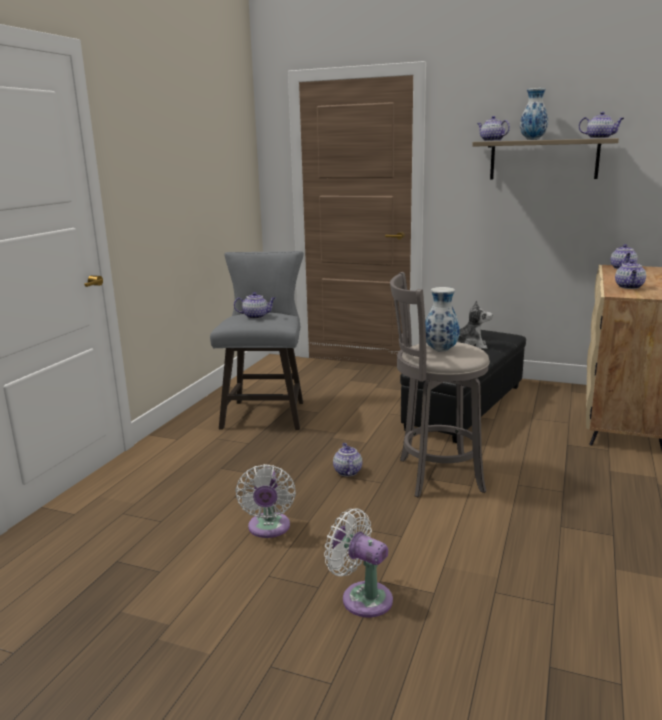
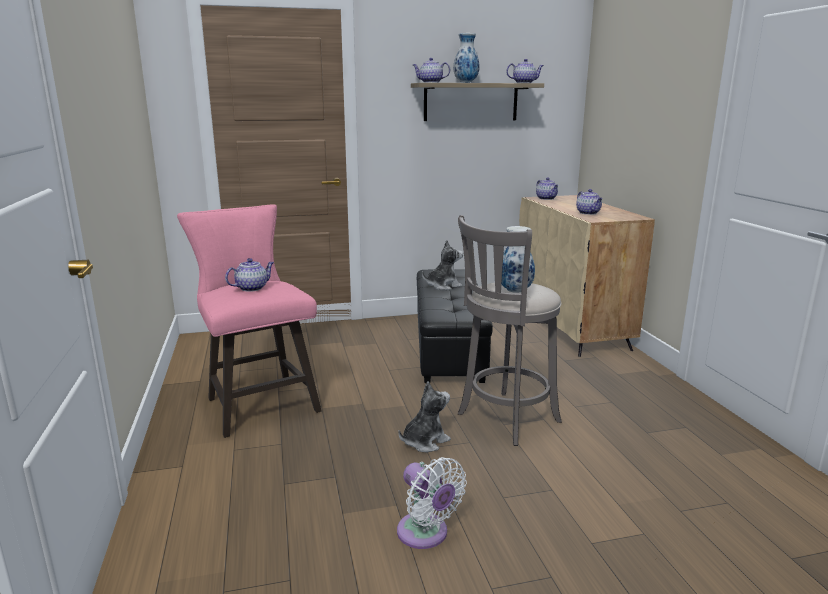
camera: 35 degrees left, 0 degrees up
(266, 412) = (258, 402): grey stool -> pink stool
(347, 471) = (424, 441): teapot -> plush toy
(362, 597) = (599, 567): white fan -> none

